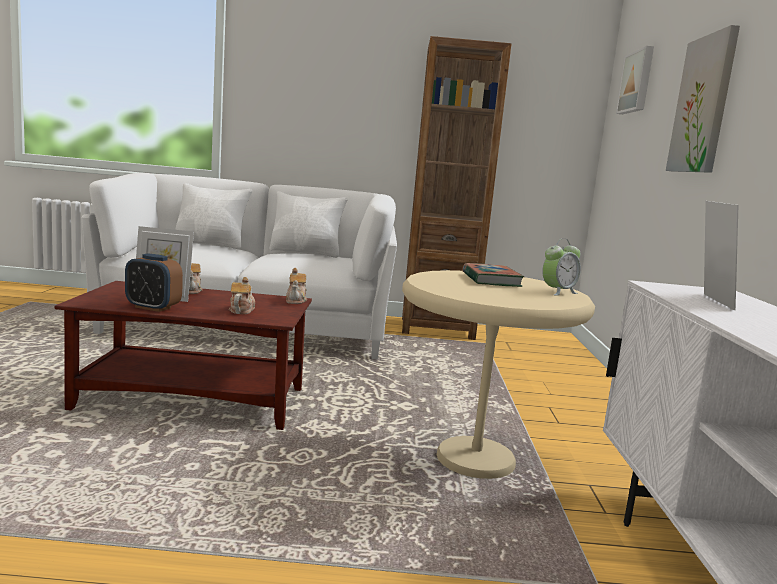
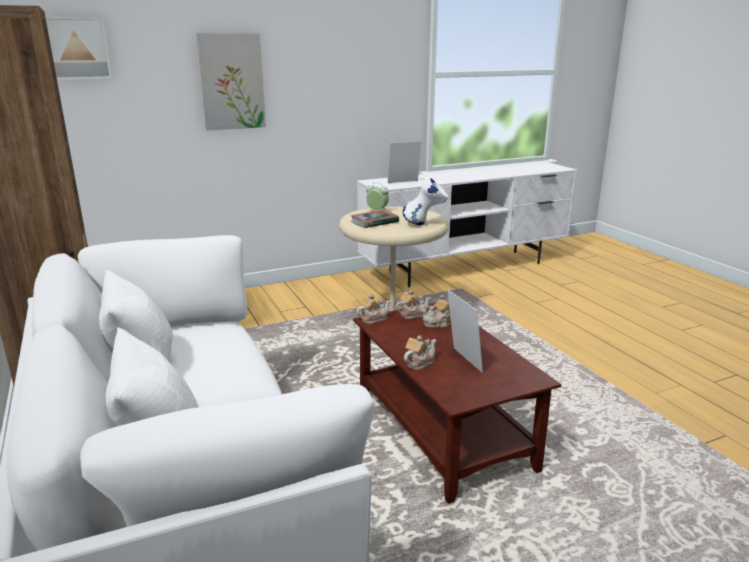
camera: 115 degrees left, 10 degrees up
(153, 307) = (492, 350): alarm clock -> none
(279, 310) = (412, 314): none -> teapot
(451, 289) = (424, 224): none -> white vase

